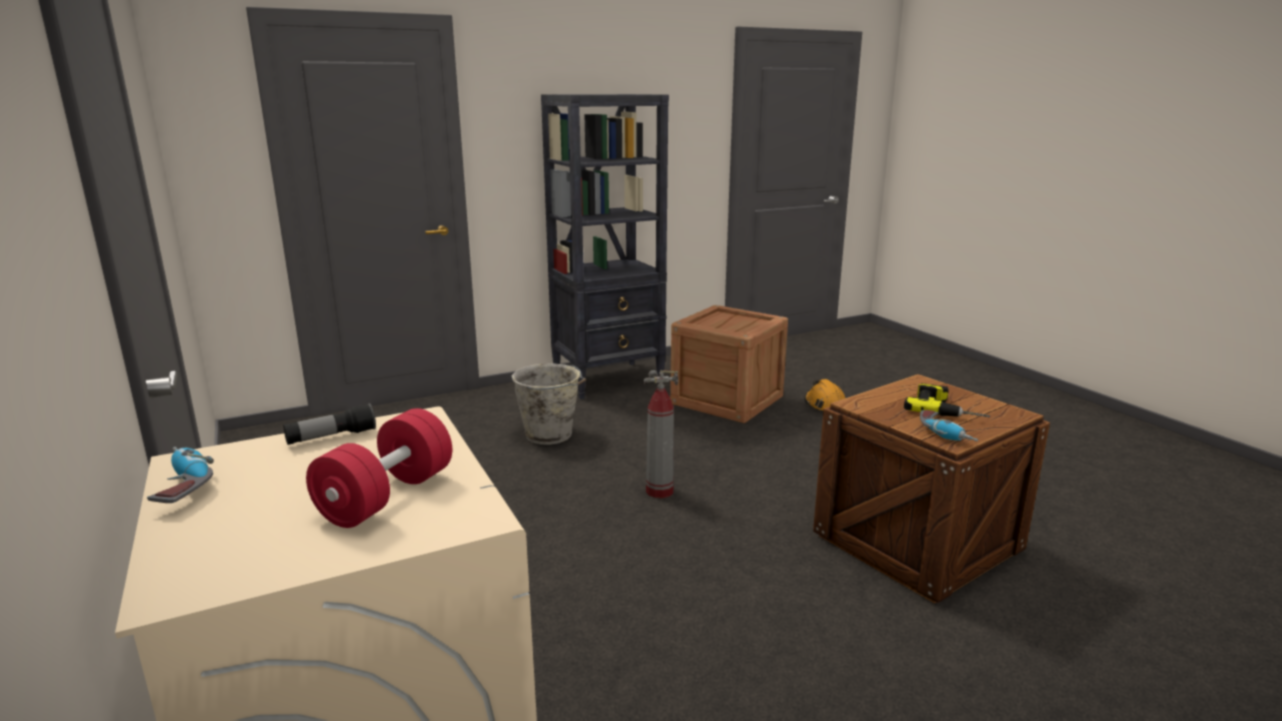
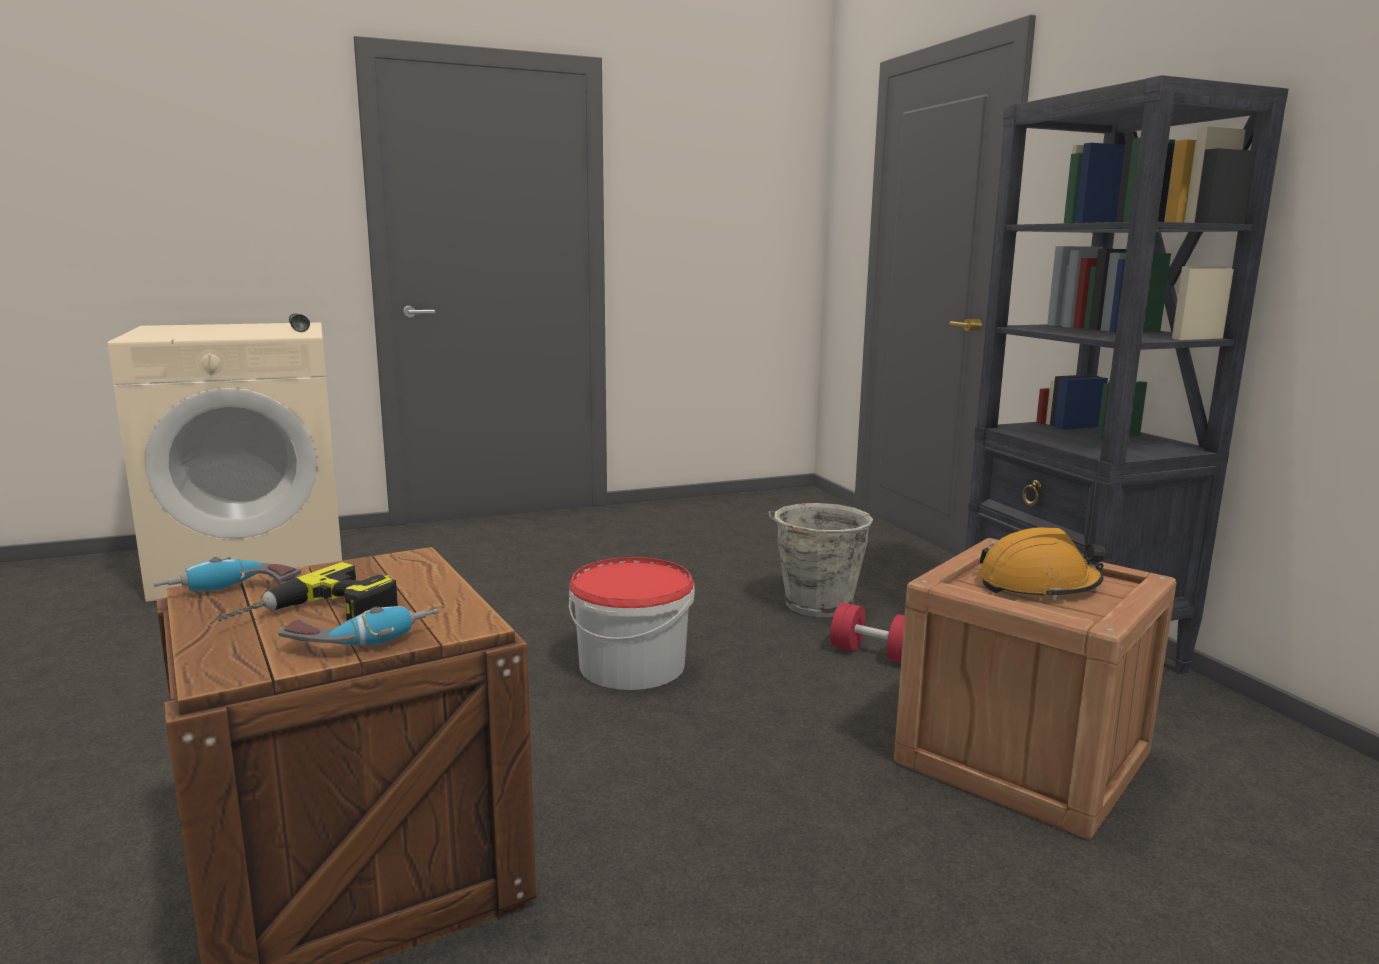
camera: 95 degrees right, 5 degrees down
(180, 487) = (270, 324): power drill -> power drill (363, 640)
(387, 496) = (194, 333): red dumbbell -> red dumbbell (874, 653)
(659, 491) = (632, 665): fire extinguisher -> bucket
(824, 405) = (1059, 906): orange hard hat -> orange hard hat (1038, 585)

